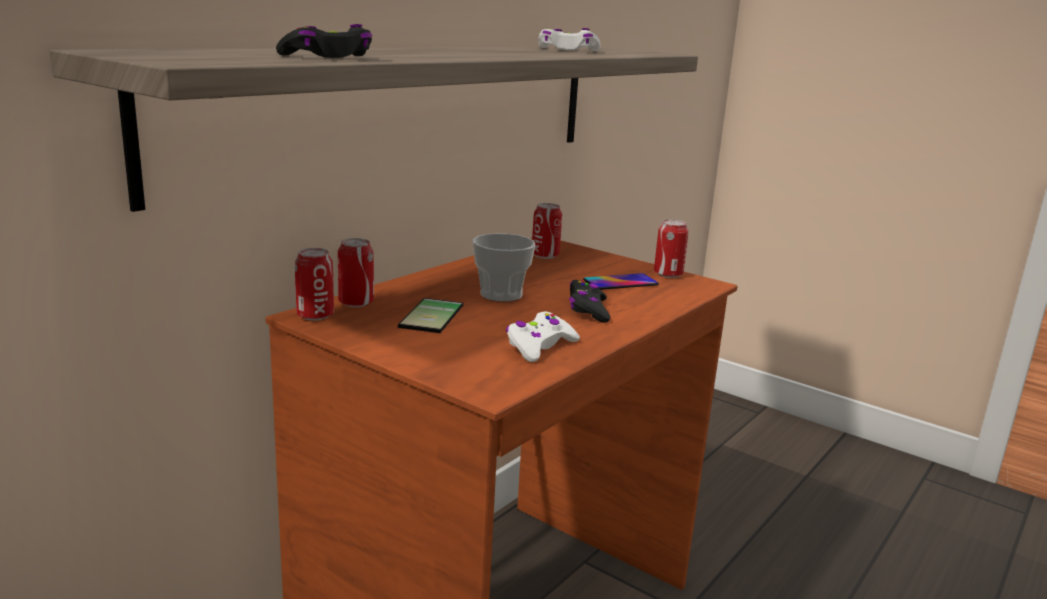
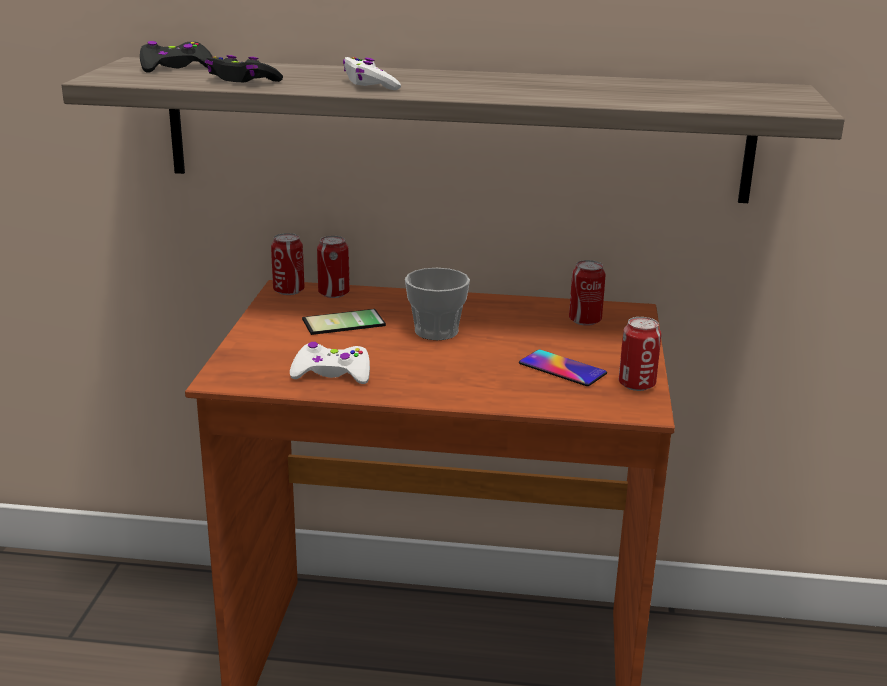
camera: 60 degrees right, 5 degrees up
(568, 50) = (652, 89): white game controller -> white game controller (369, 84)
(588, 310) = (453, 372): black game controller -> black game controller (175, 67)

